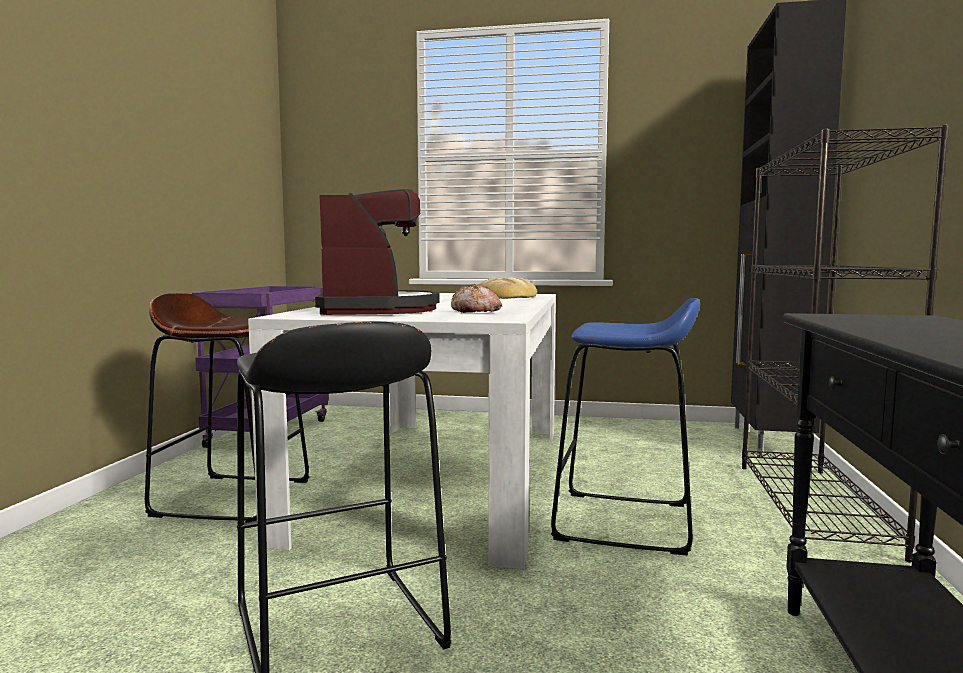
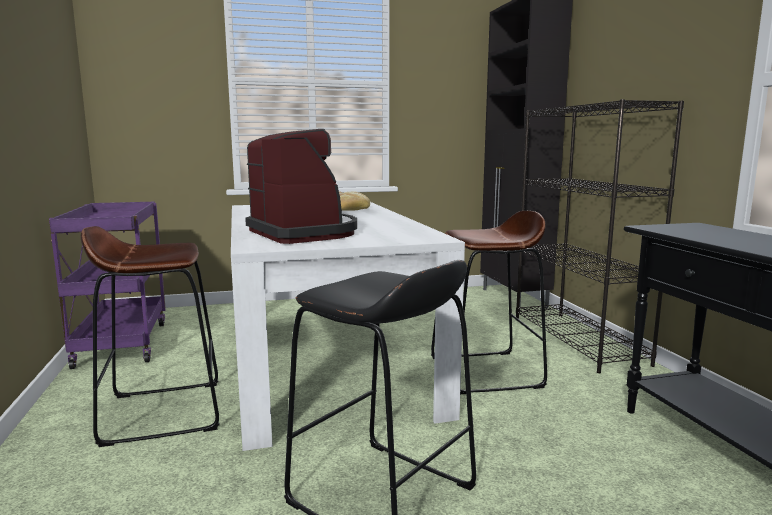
camera: 25 degrees left, 5 degrees up
(476, 311) = (387, 229): bread -> none
(623, 522) = (485, 372): blue stool -> brown stool

